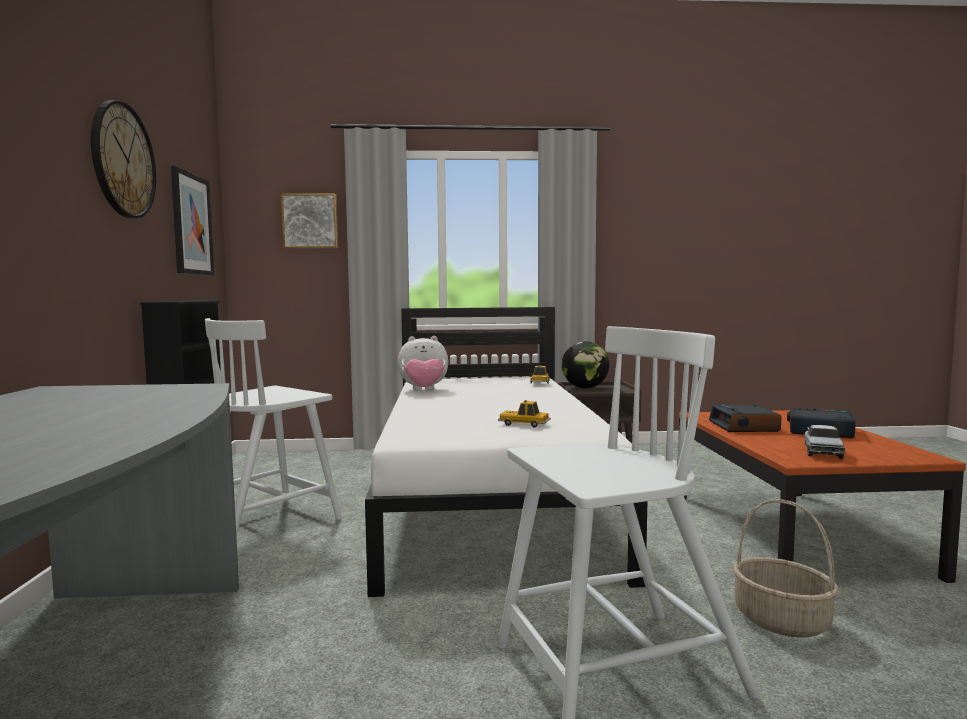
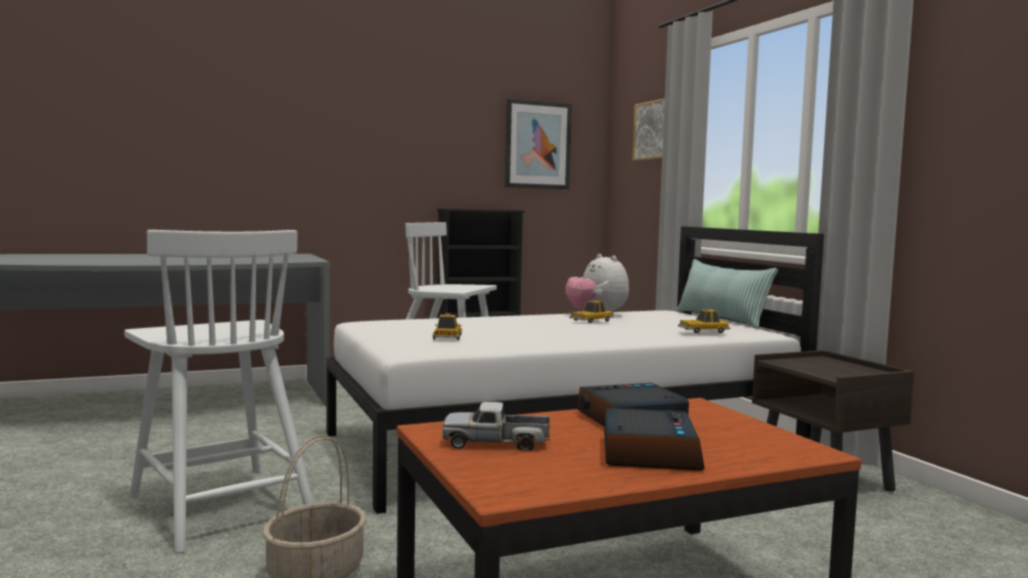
camera: 70 degrees right, 0 degrees up
(123, 160) = (432, 105): wall clock -> none
(465, 393) = (591, 321): none -> toy car
(471, 377) = (721, 319): none -> pillow
(585, 388) = (821, 363): globe -> none

